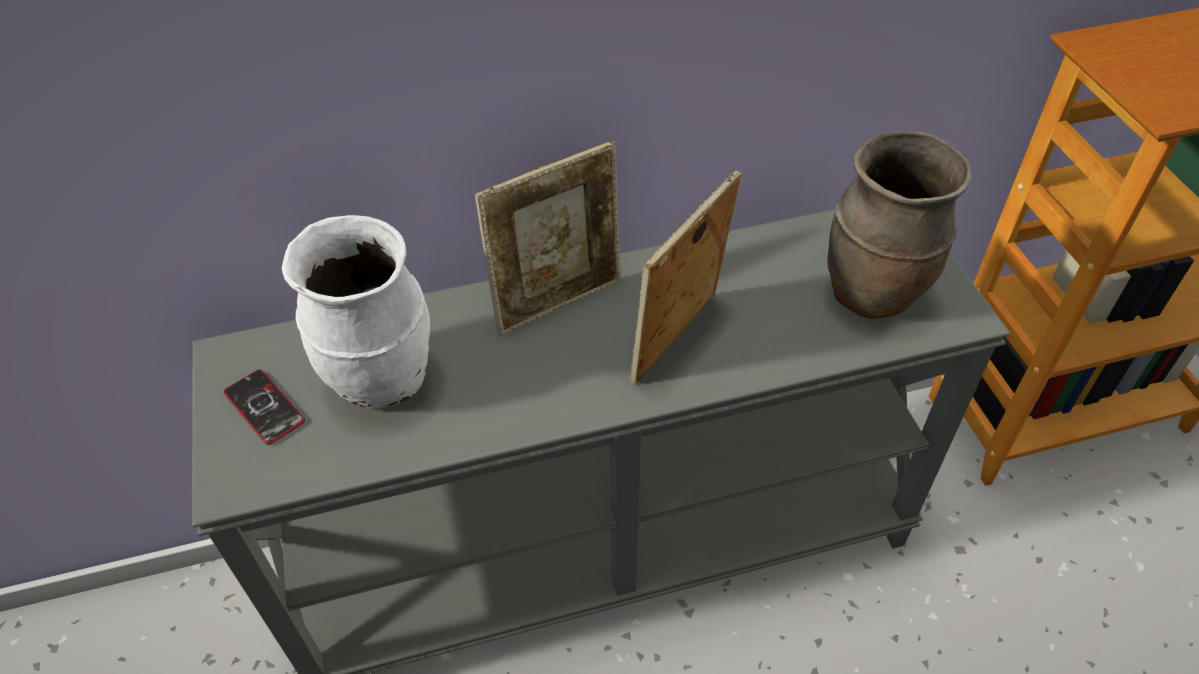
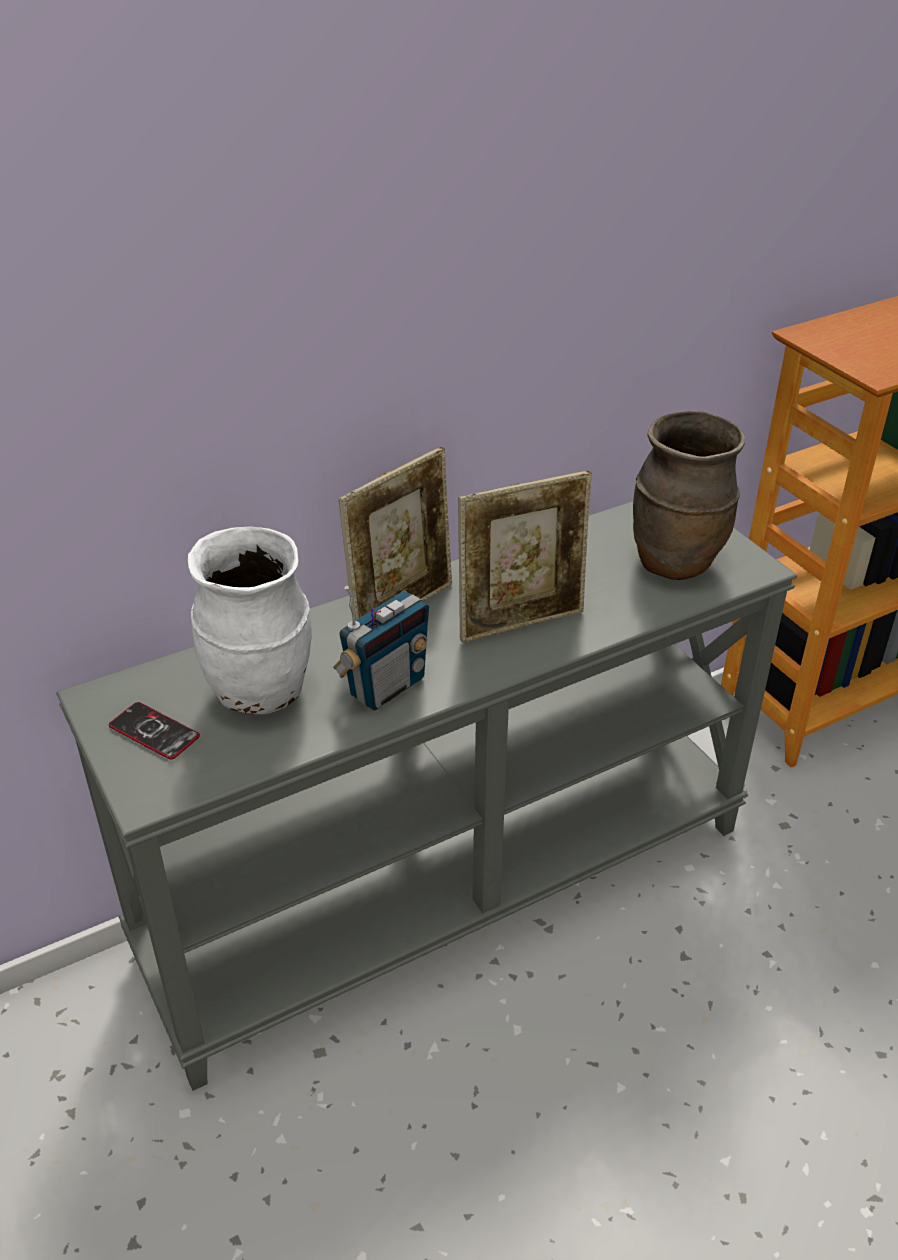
camera: 15 degrees left, 10 degrees down
(510, 397) = (386, 687): none -> radio
(678, 341) = (521, 622): picture frame -> picture frame turned 135 degrees counterclockwise

